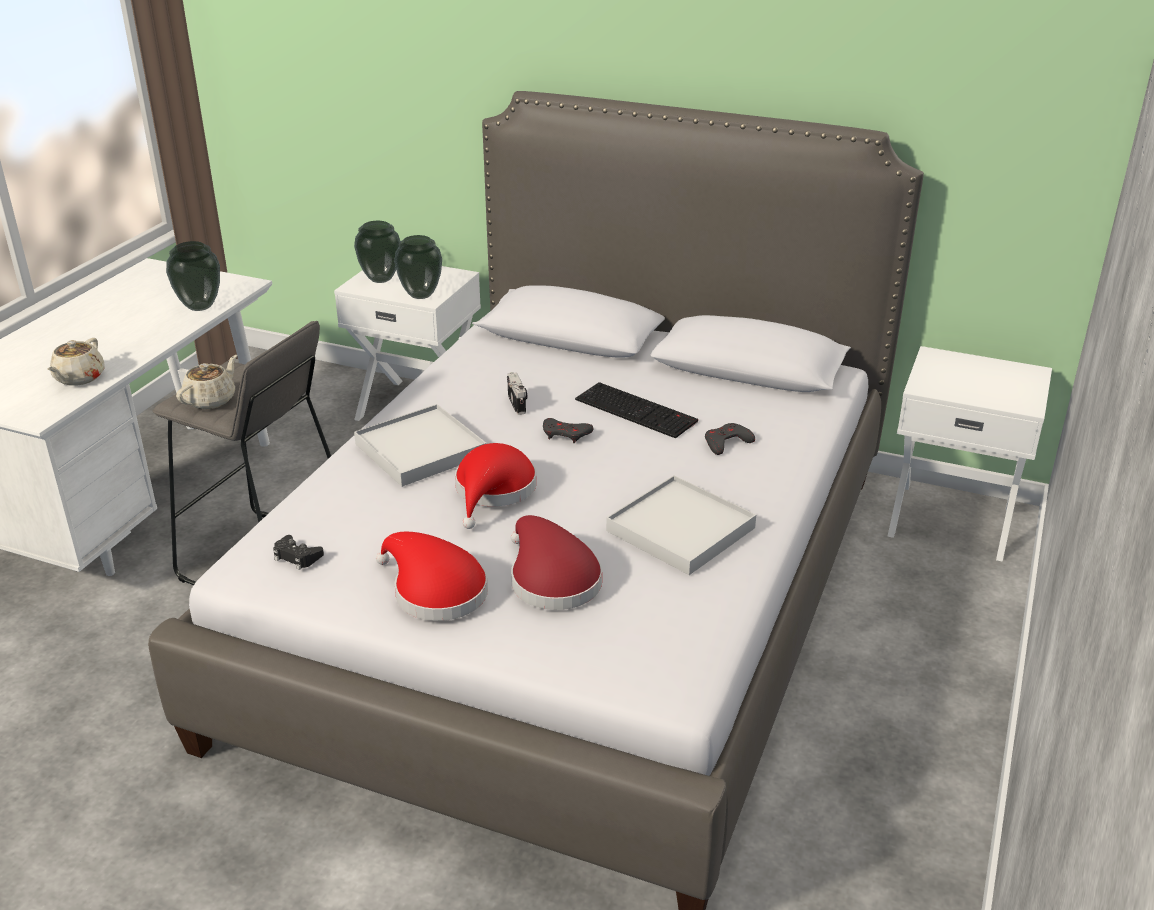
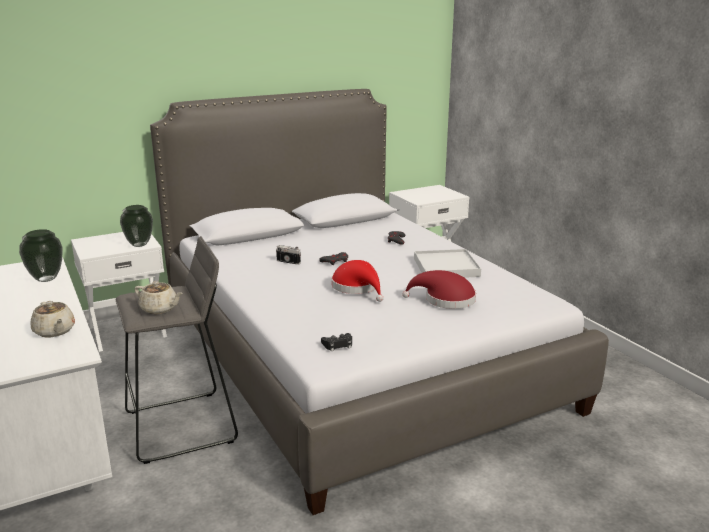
camera: 50 degrees left, 10 degrees down
(211, 400) = (159, 309): beige teapot -> beige teapot turned 135 degrees clockwise
(381, 279) = (97, 247): vase -> none
(420, 450) = (290, 291): white tray -> none
(434, 591) = (418, 324): red hat -> none
(638, 410) = (341, 244): keyboard -> none

